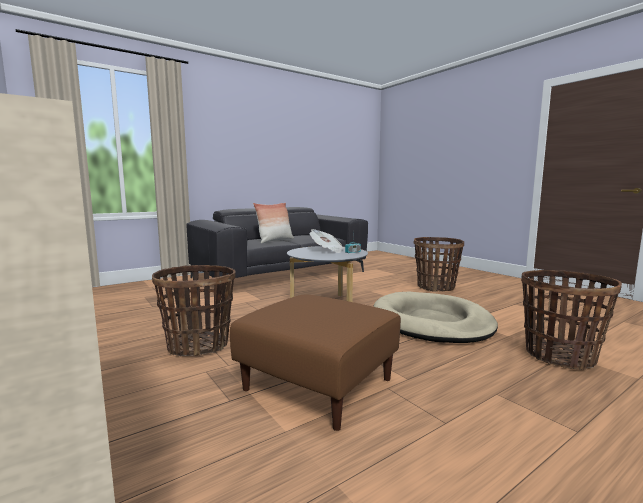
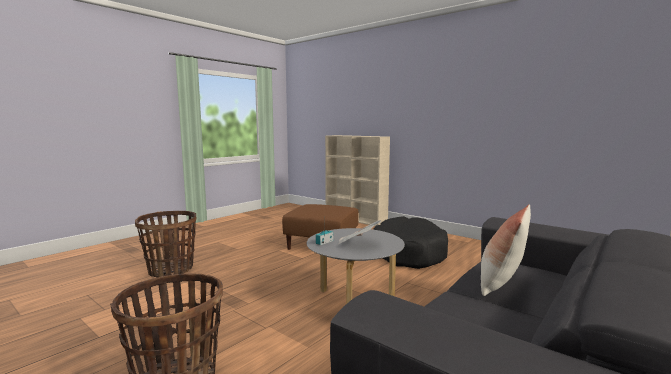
camera: 165 degrees right, 0 degrees up
(198, 345) = (408, 253): basket -> black dog bed
(431, 322) = (242, 289): beige dog bed -> none

